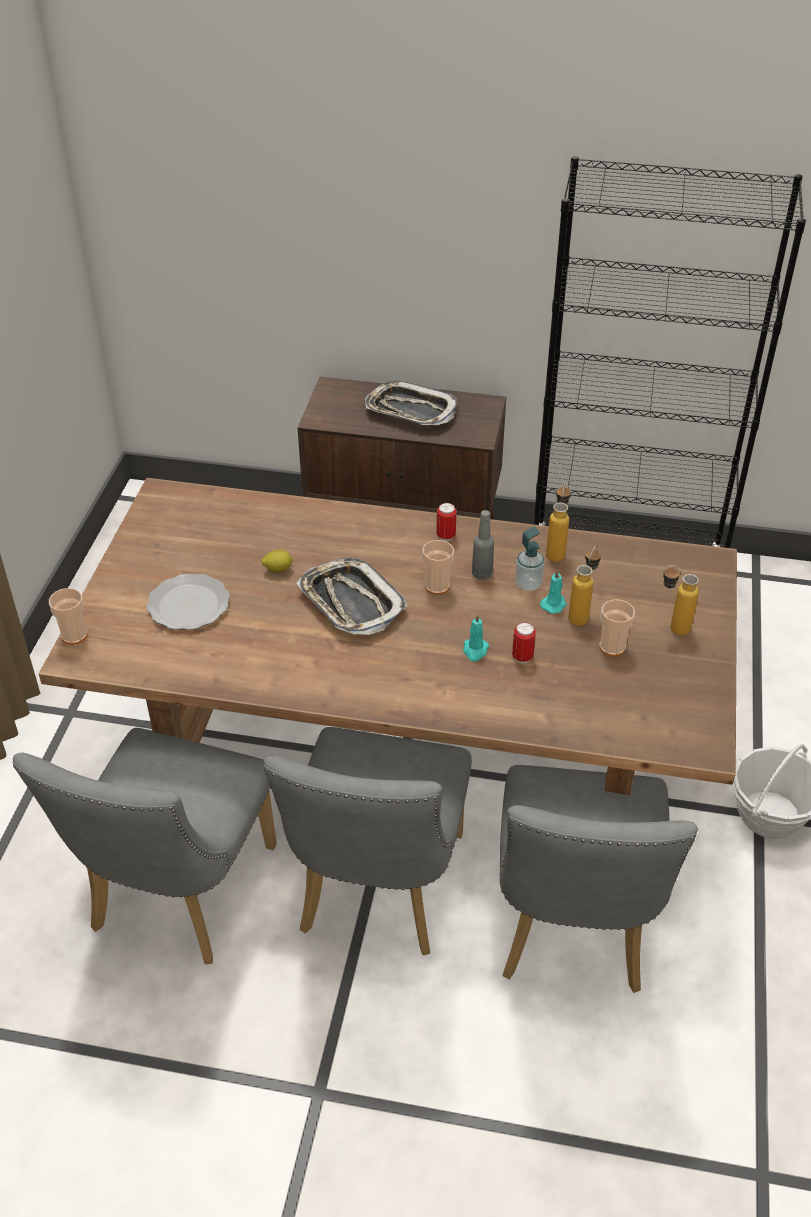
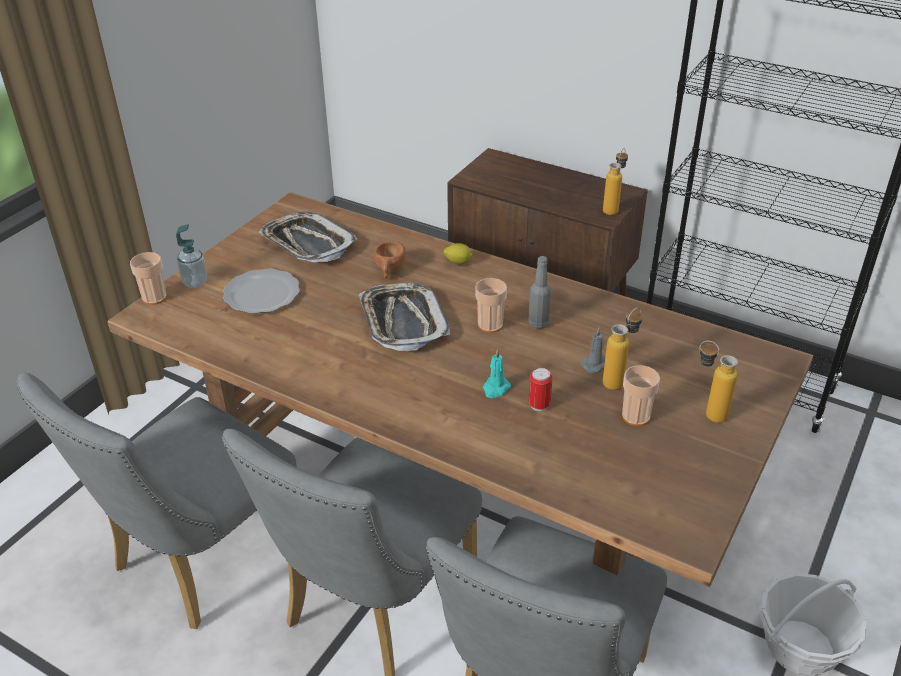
camera: 20 degrees right, 5 degrees down
(278, 569) = (355, 282): lemon -> lemon (458, 262)
(307, 549) = (389, 271): none -> brown cup
(410, 410) = (553, 186): tray -> tray (308, 244)
(446, 536) = (521, 285): can -> none
(528, 584) = (579, 342): soap dispenser -> soap dispenser (195, 282)
(554, 604) = (595, 365): turquoise candle -> grey candle
(556, 551) = (622, 319): bottle -> bottle (613, 208)

